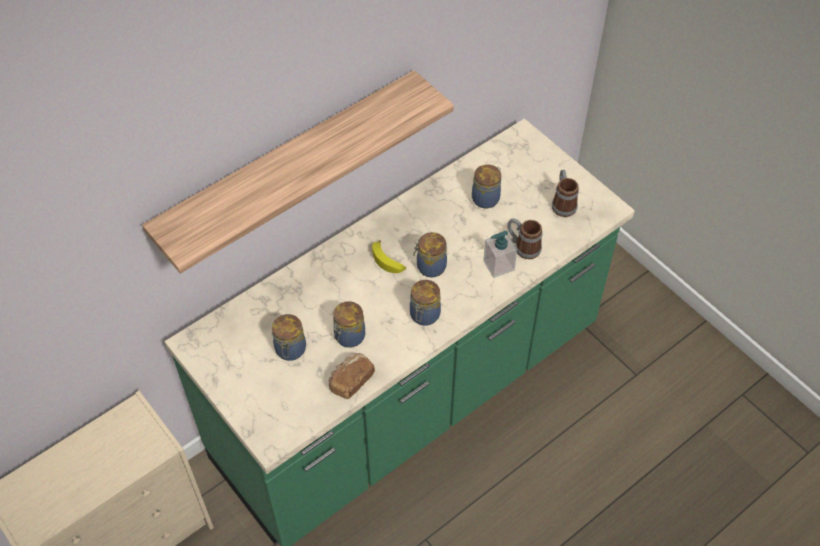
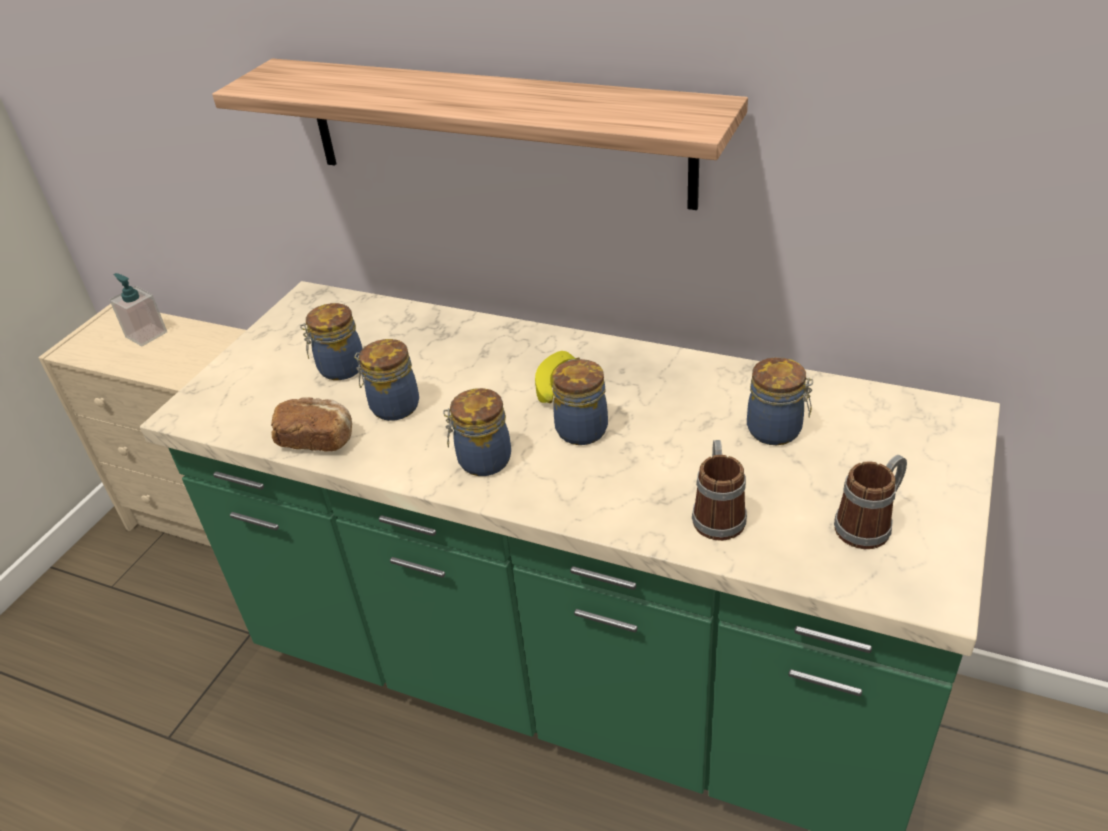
camera: 65 degrees right, 15 degrees down
(498, 265) = (649, 500): soap dispenser -> soap dispenser (146, 334)

